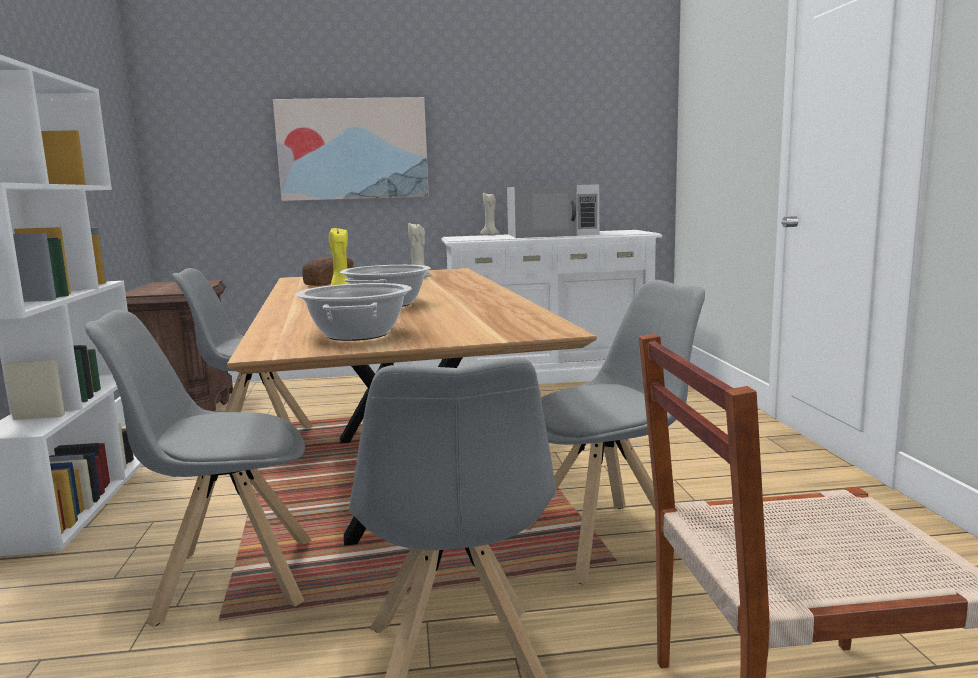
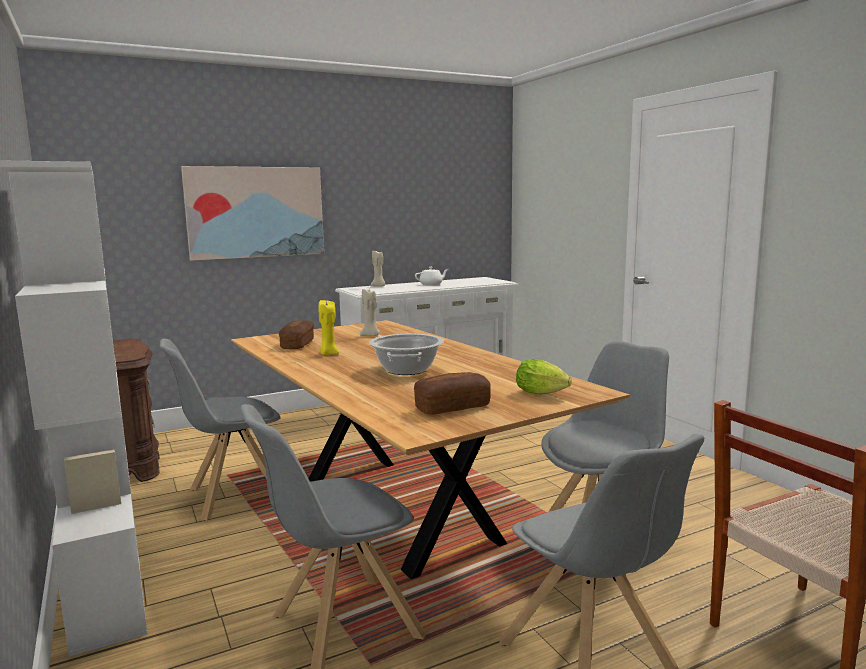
camera: 20 degrees left, 0 degrees up
(358, 335) = (452, 407): cooking pot -> bread
(488, 330) = (543, 394): none -> lettuce
(552, 234) = (431, 284): white microwave -> white teapot

